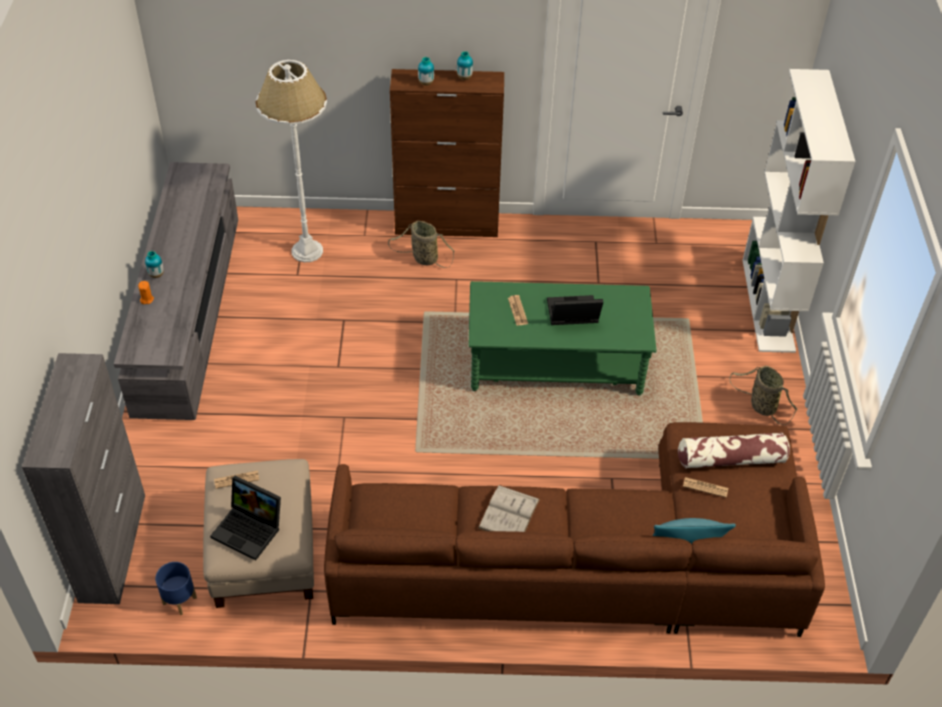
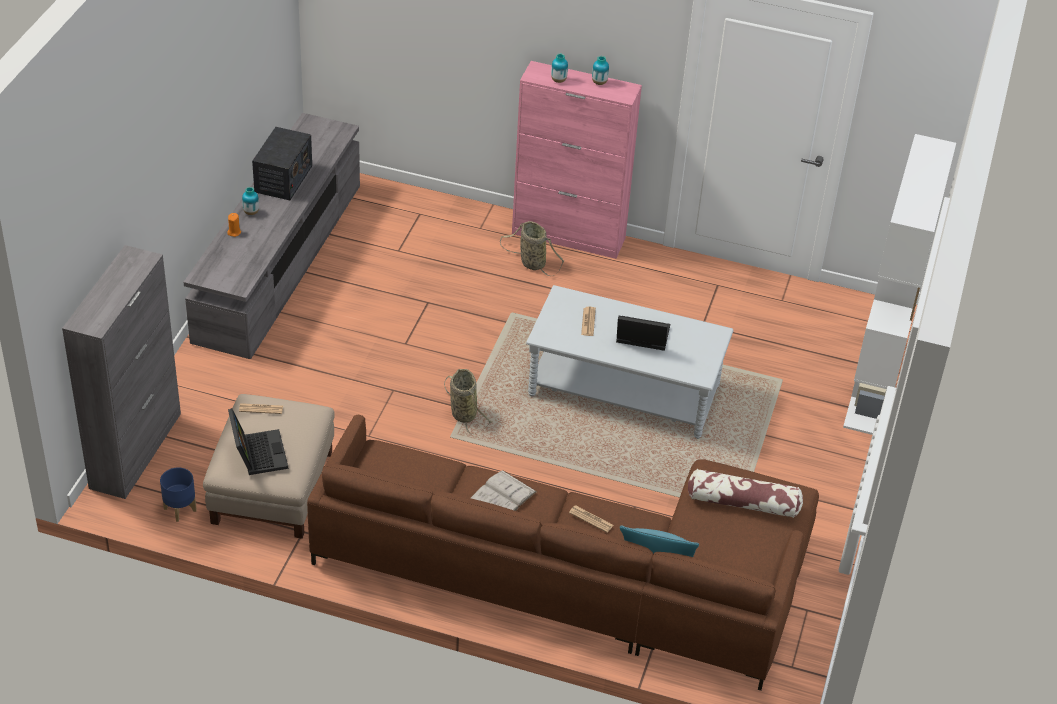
camera: 15 degrees right, 5 degrees down
(176, 233) = (283, 179): none -> radio
(250, 529) = (257, 453): laptop -> laptop turned 150 degrees counterclockwise
(307, 251) = (417, 231): white floor lamp -> none
(447, 225) = (569, 236): brown cabinet -> pink cabinet
(555, 365) = (623, 391): green coffee table -> grey coffee table
(705, 487) = (704, 521): newspaper -> newspaper (591, 519)
(761, 405) = (820, 477): basket -> basket (463, 412)

